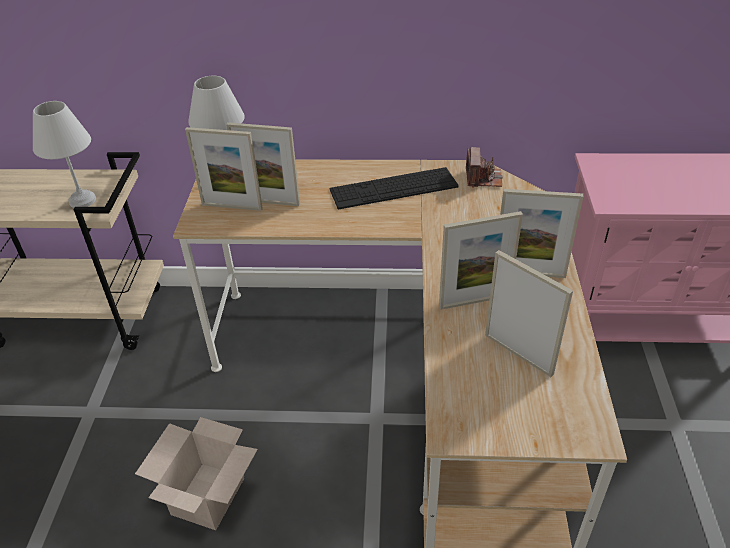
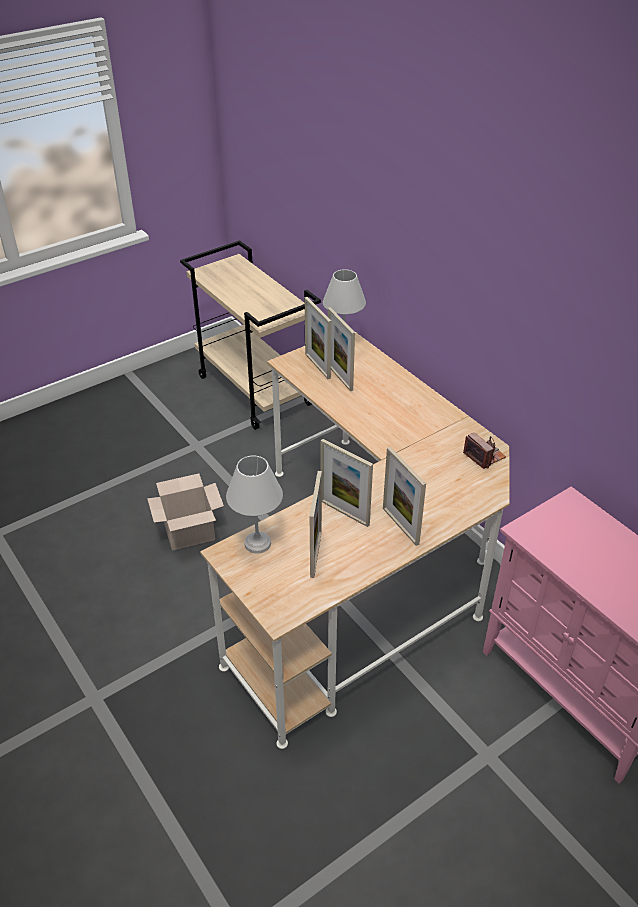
camera: 50 degrees right, 0 degrees up
(81, 201) = (263, 311): white table lamp -> white table lamp (256, 543)
(393, 188) = (419, 420): keyboard -> none
(483, 178) = (484, 456): camera -> camera turned 90 degrees counterclockwise

